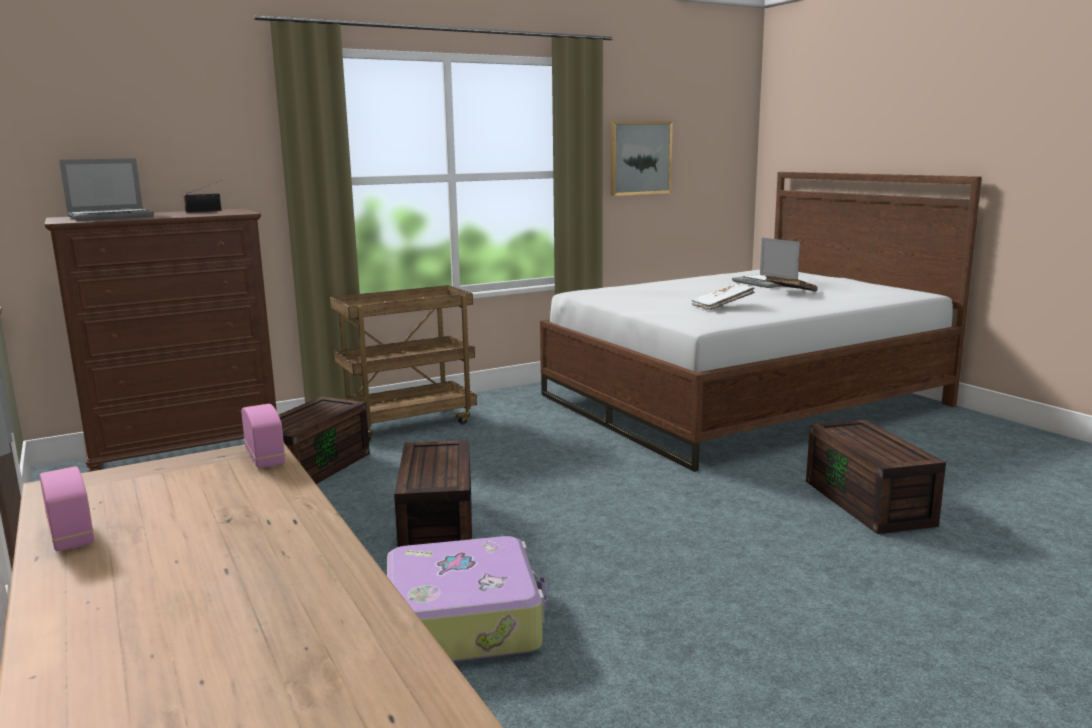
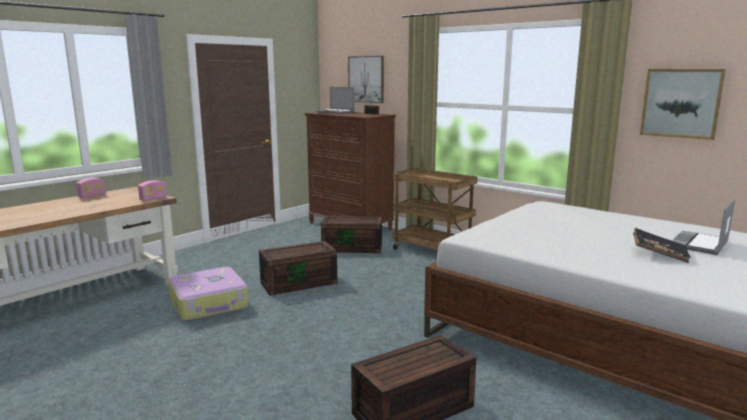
camera: 70 degrees right, 0 degrees up
(147, 141) = (366, 79): none -> picture
(722, 306) = (545, 237): white book -> none

